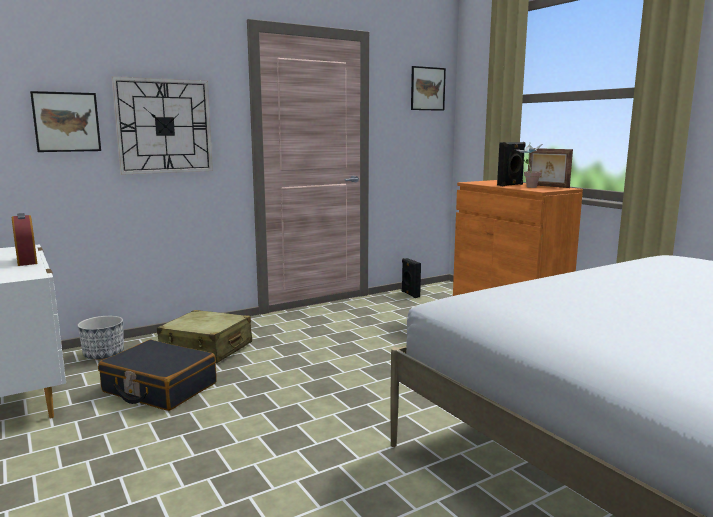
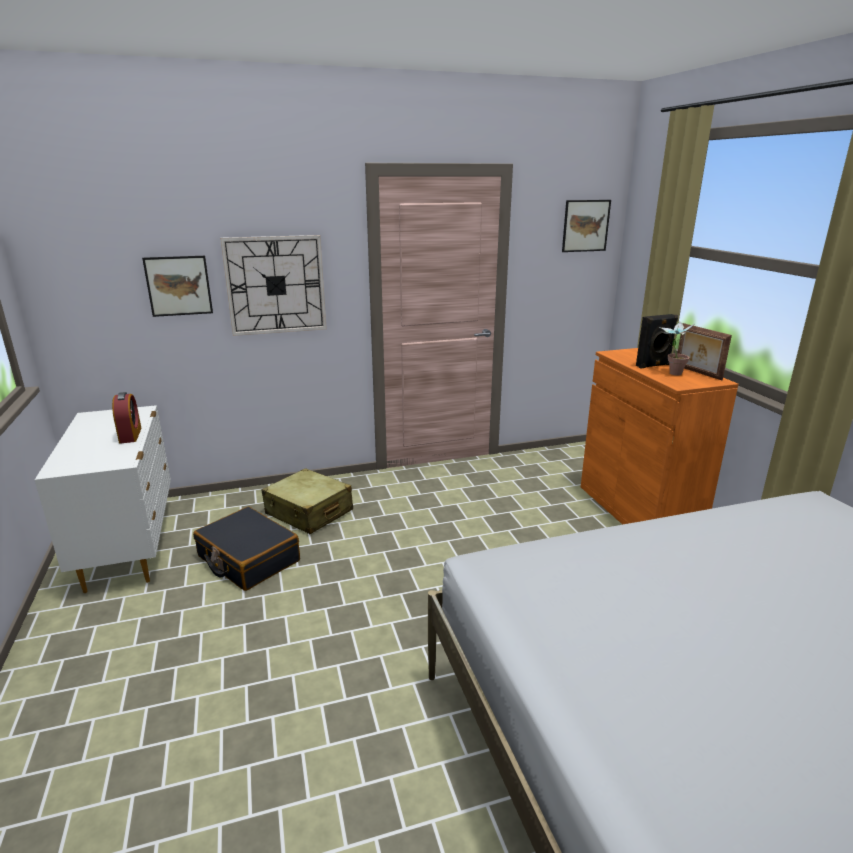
camera: 15 degrees right, 10 degrees up
(103, 355) = (217, 507): planter -> none
(410, 294) = (543, 457): black speaker -> none

